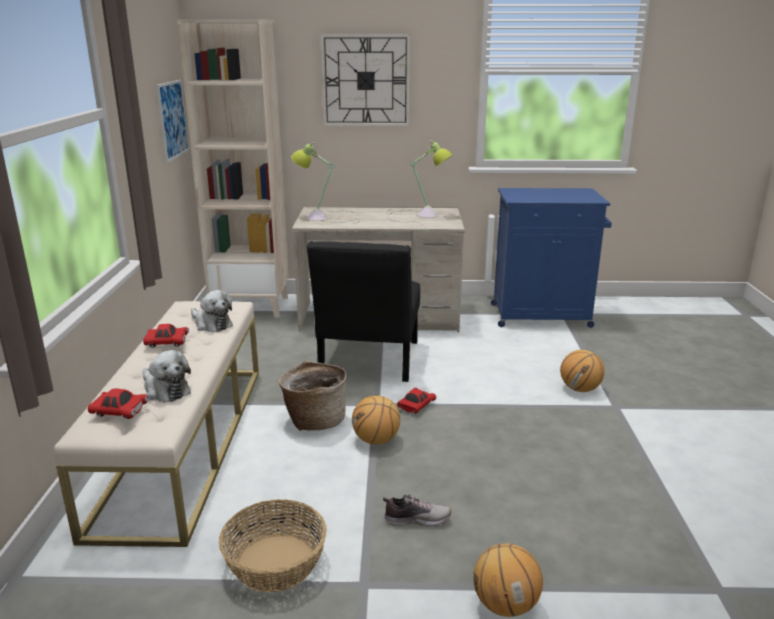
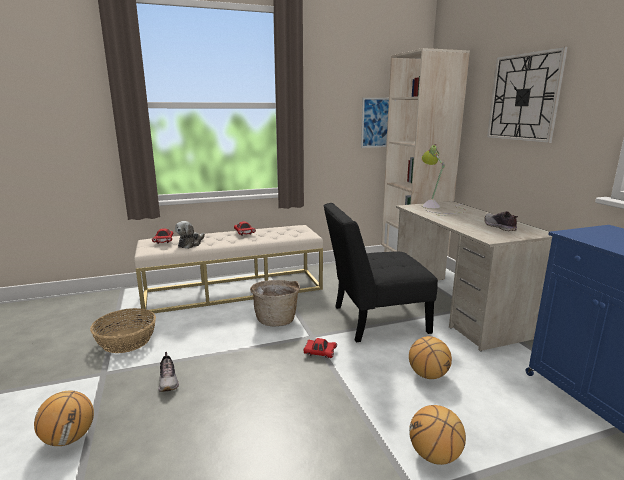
camera: 70 degrees right, 5 degrees down
(211, 324) = (277, 236): plush toy -> none
(376, 440) = (262, 346): basketball -> basketball (428, 375)
(418, 215) = (499, 227): table lamp -> shoe

